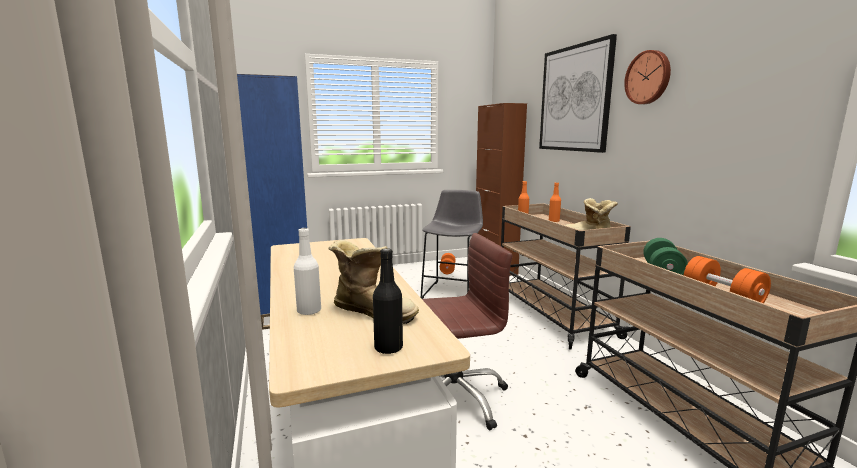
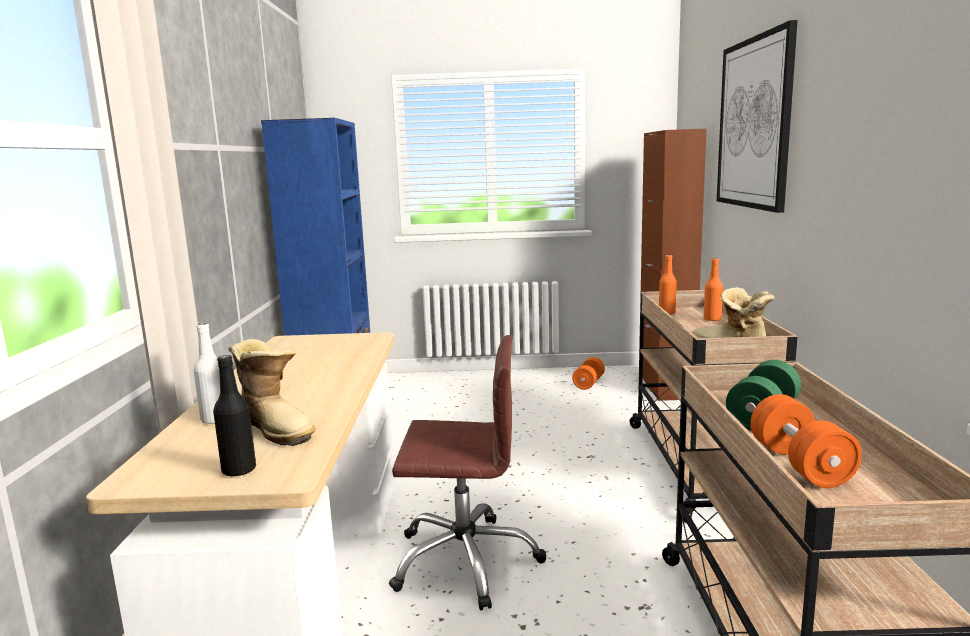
camera: 20 degrees right, 0 degrees up
(453, 291) = (572, 416): grey stool -> none
(648, 77) = (829, 92): wall clock -> none

